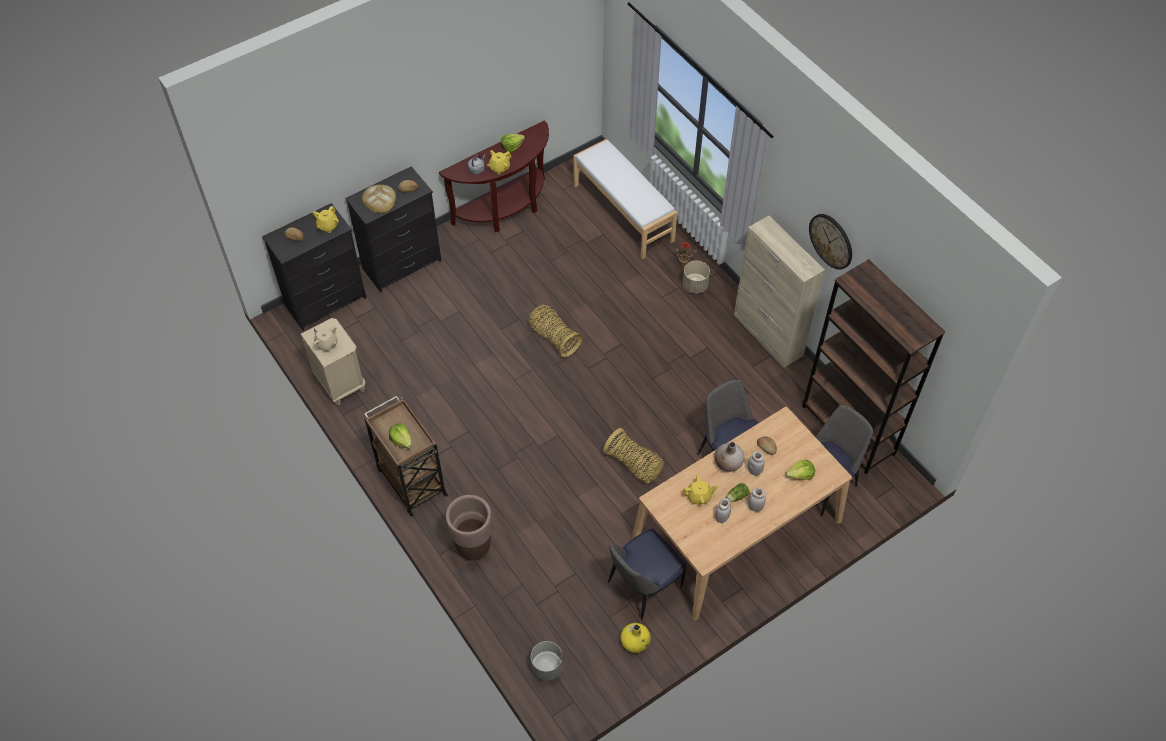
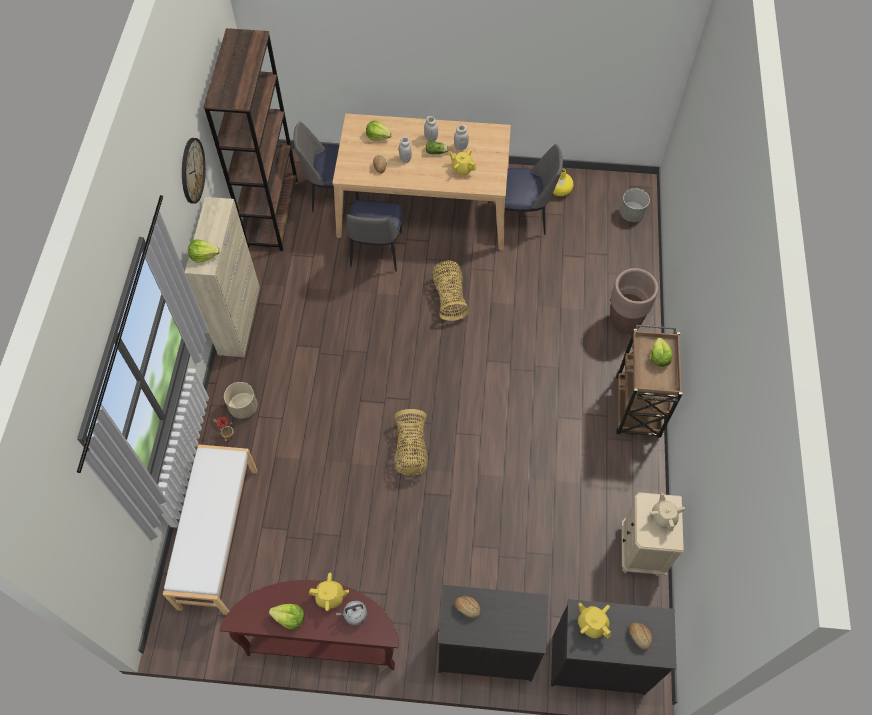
camera: 140 degrees left, 5 degrees up
(327, 226) = (592, 624): yellow teapot -> yellow teapot turned 105 degrees counterclockwise
(379, 200) = (509, 617): bread -> none
(728, 463) = (418, 175): beige vase -> none
(771, 233) = (204, 255): none -> lettuce

